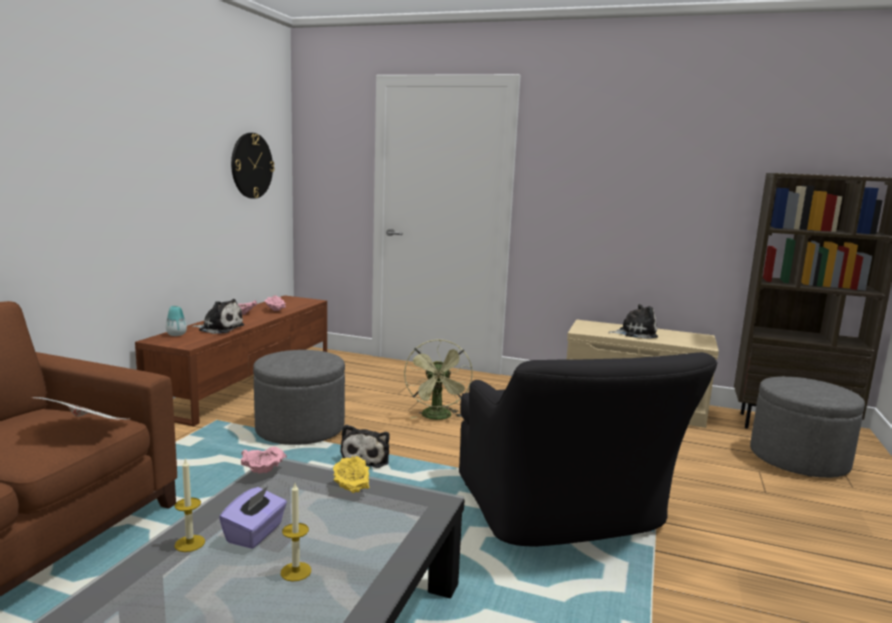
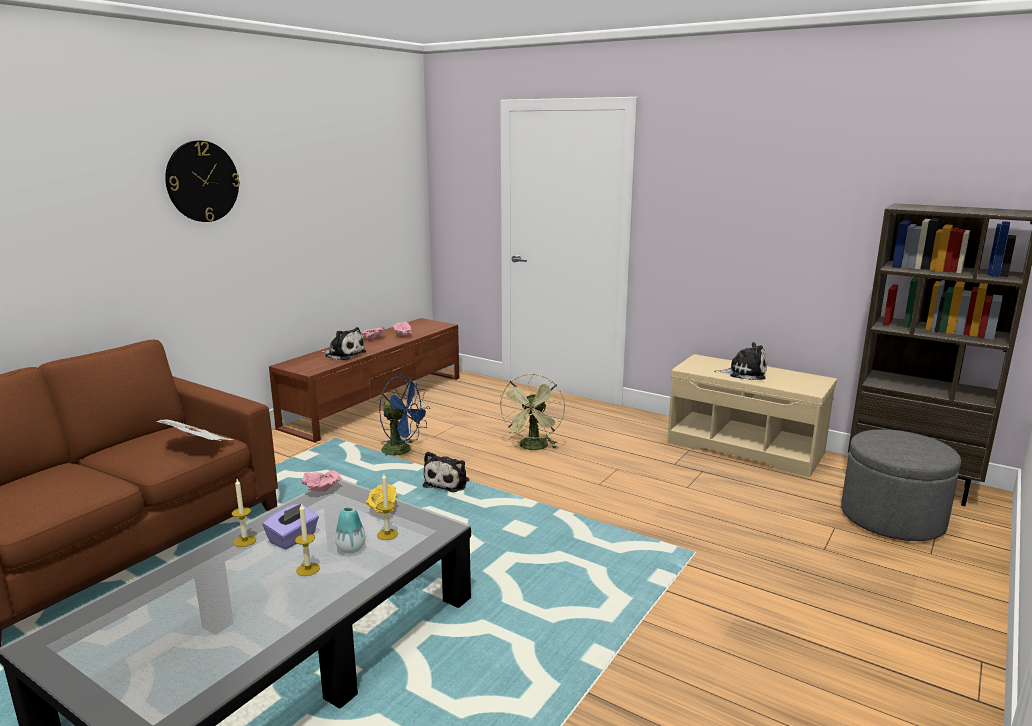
camera: 15 degrees right, 5 degrees up
(176, 334) = (305, 360): vase -> vase (351, 549)
(251, 165) = (382, 197): wall clock -> wall clock (202, 181)
(300, 429) = (403, 450): grey ottoman -> blue fan
(373, 516) = (387, 534): none -> candle
(564, 512) = (602, 548): black armchair -> none

